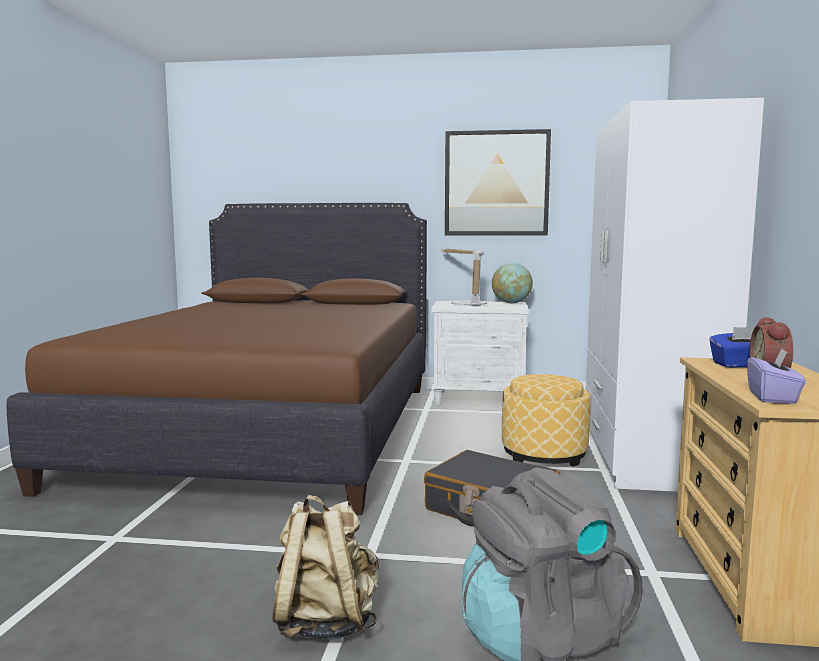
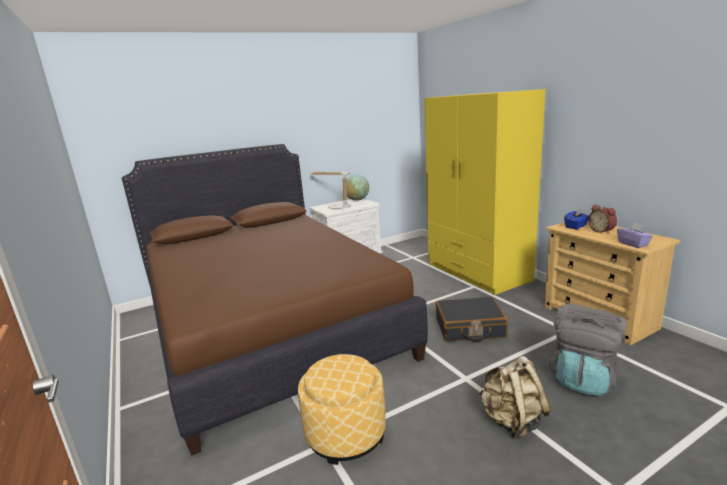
camera: 35 degrees left, 10 degrees up
(496, 183) = (335, 124): picture -> none
(544, 454) = (437, 287): ottoman -> ottoman (345, 433)
(646, 456) = (477, 272): white wardrobe -> yellow wardrobe

